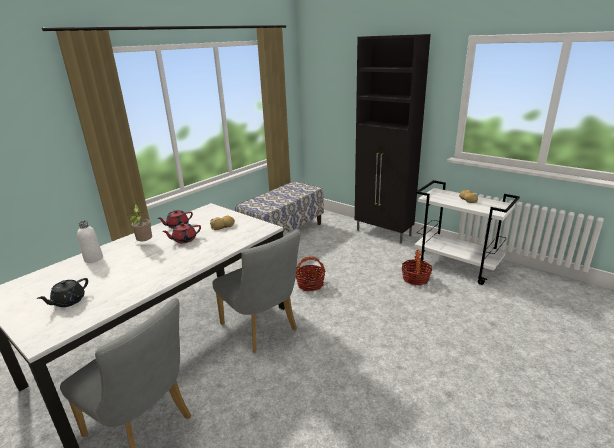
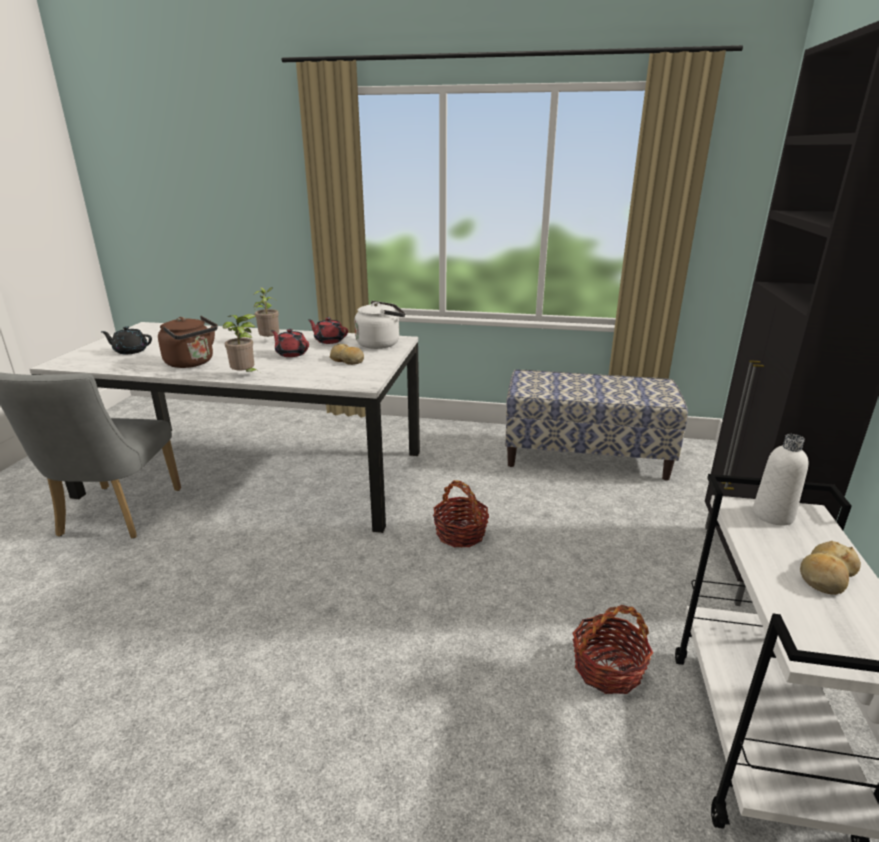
camera: 60 degrees right, 0 degrees up
(93, 259) = (223, 334): white bottle -> white bottle (772, 515)
(148, 275) = (192, 363): none -> brown kettle
(204, 258) = (245, 375): none -> potted plant
(208, 213) = (381, 344): none -> white kettle
(262, 329) = (316, 529): grey chair -> none

